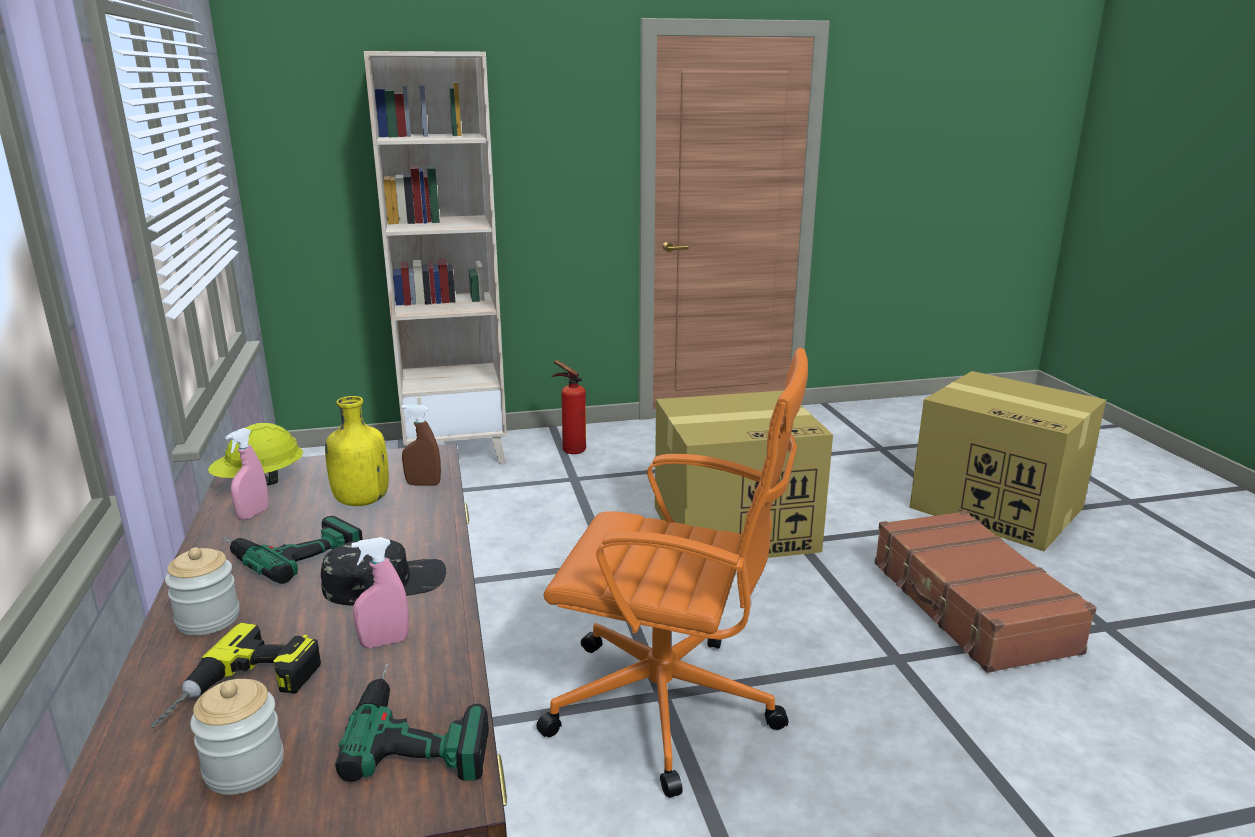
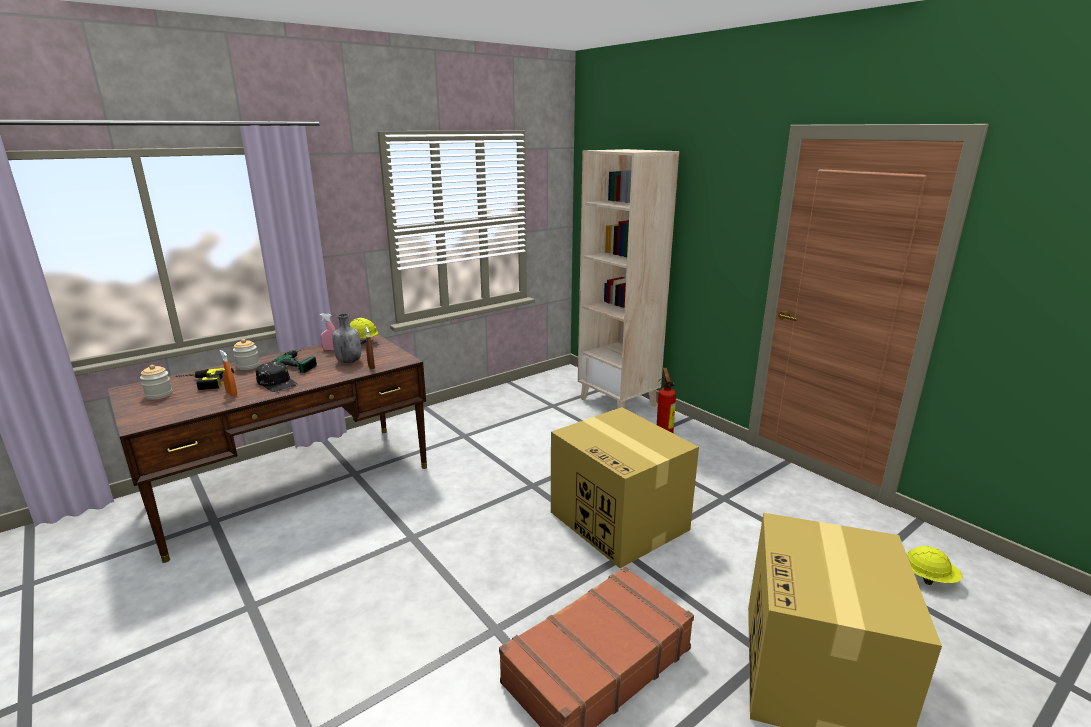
camera: 65 degrees right, 0 degrees up
(360, 501) = (349, 361): yellow bottle -> grey bottle
(384, 642) = (231, 394): pink spray bottle -> orange spray bottle
(422, 725) = (176, 412): power drill -> none
(670, 707) = (402, 542): orange office chair -> none
(899, 429) = (928, 578): none -> yellow hard hat

